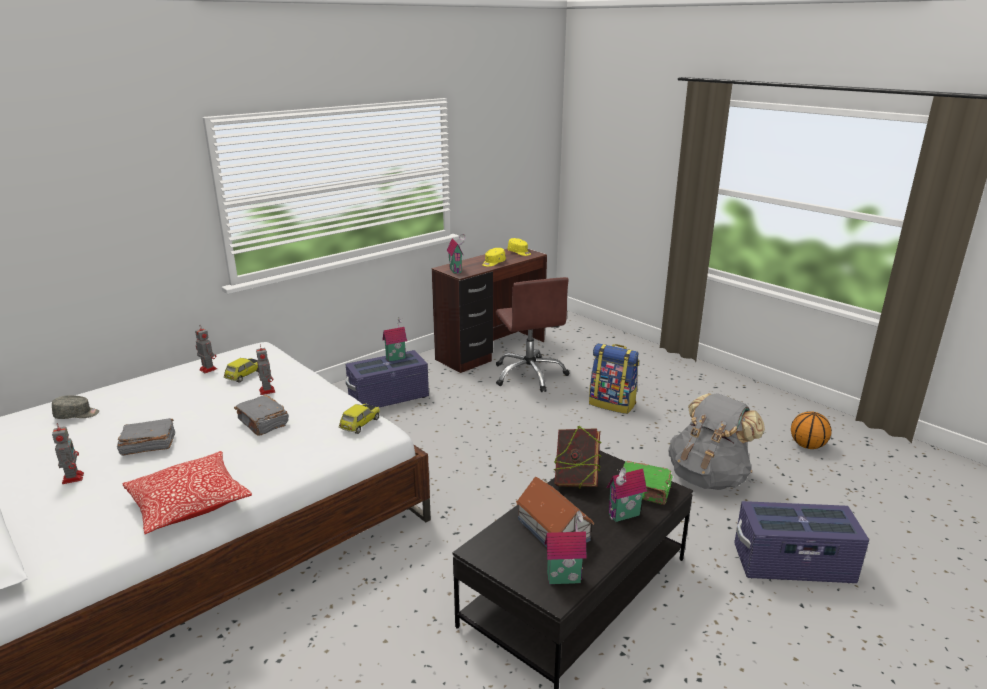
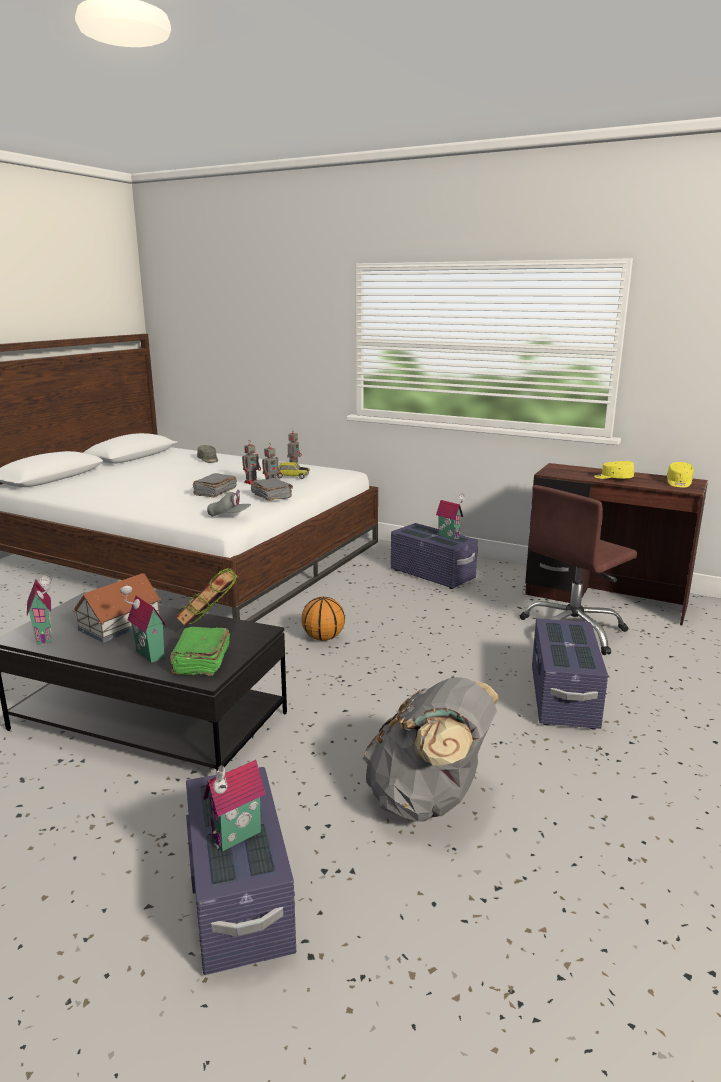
camera: 70 degrees right, 5 degrees down
(73, 477) = (133, 475): toy robot -> toy robot (252, 482)
(148, 445) = (174, 478): grey book -> grey book (271, 496)
(189, 504) = (106, 500): pillow -> none
(360, 424) = (229, 515): toy car -> grey cap
(456, 270) = (557, 470): toy house -> toy house (238, 838)
(612, 404) = (563, 698): backpack -> purple storage box
(807, 445) = (638, 927): basketball -> basketball (324, 638)

